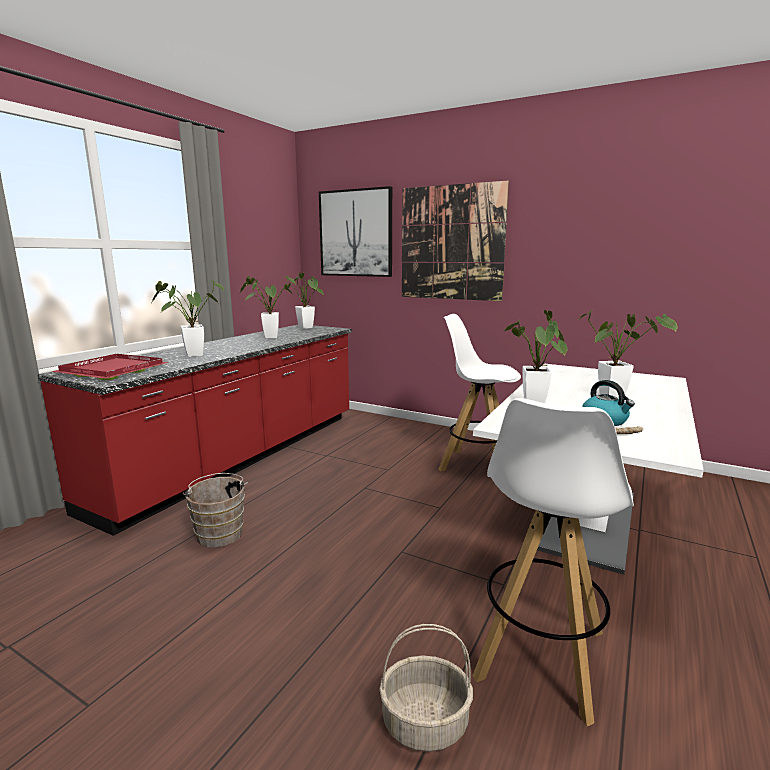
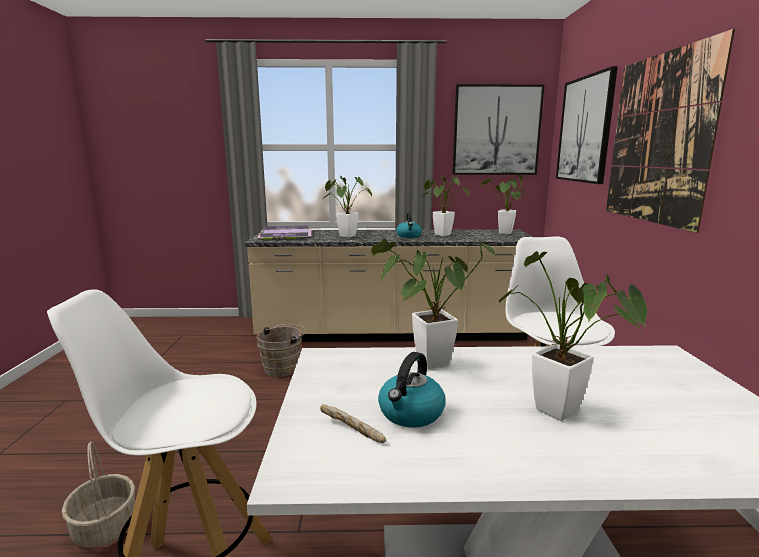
camera: 60 degrees right, 0 degrees up
(113, 369) = (286, 235): red tray -> purple tray
(241, 457) = (392, 333): red counter -> beige counter
(250, 343) = (409, 236): none -> kettle
(264, 230) = (496, 130): none -> picture

